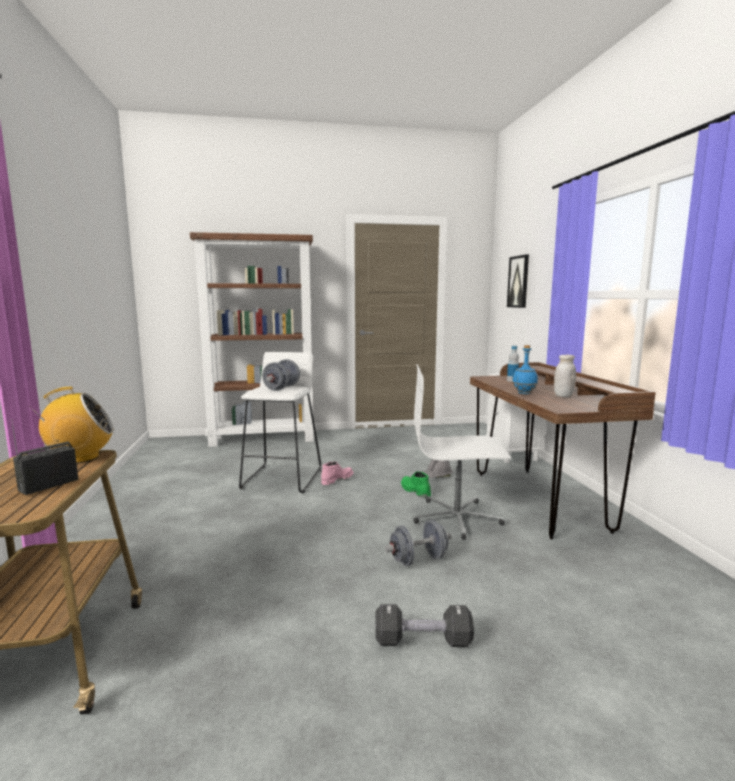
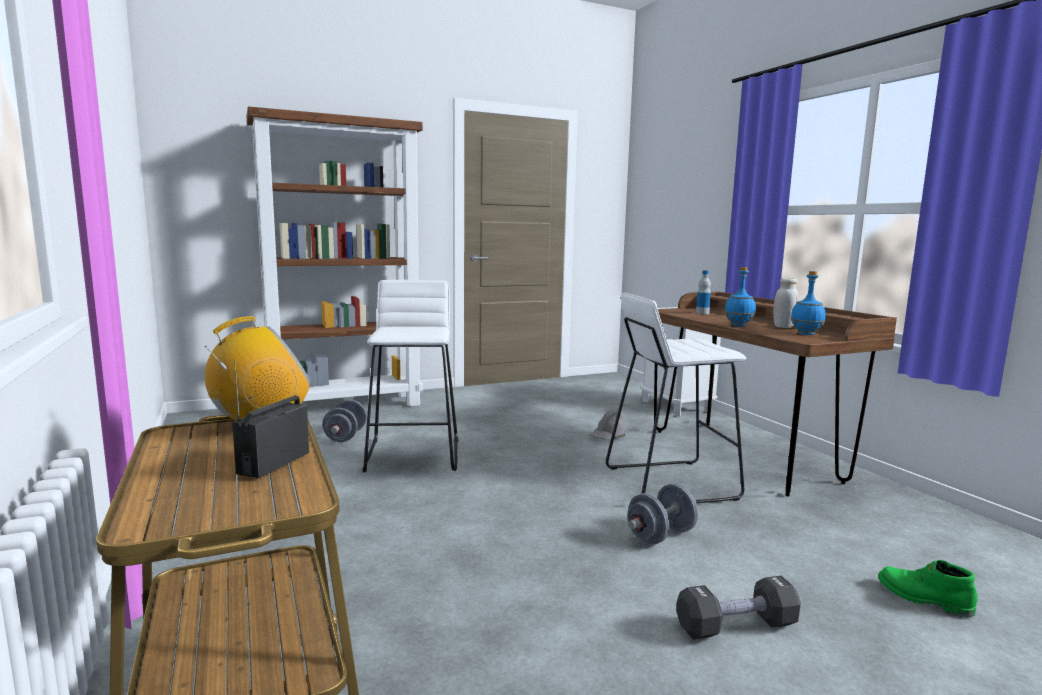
camera: 15 degrees left, 0 degrees up
(281, 388) = (416, 329): grey dumbbell -> grey dumbbell (345, 436)
(337, 479) = (488, 450): pink boot -> none
(414, 490) = (595, 456): green boot -> green boot (923, 599)
(457, 518) = (669, 483): white office chair -> white stool
(518, 282) = (672, 195): picture -> none
(572, 403) = (806, 334): none -> blue bottle

